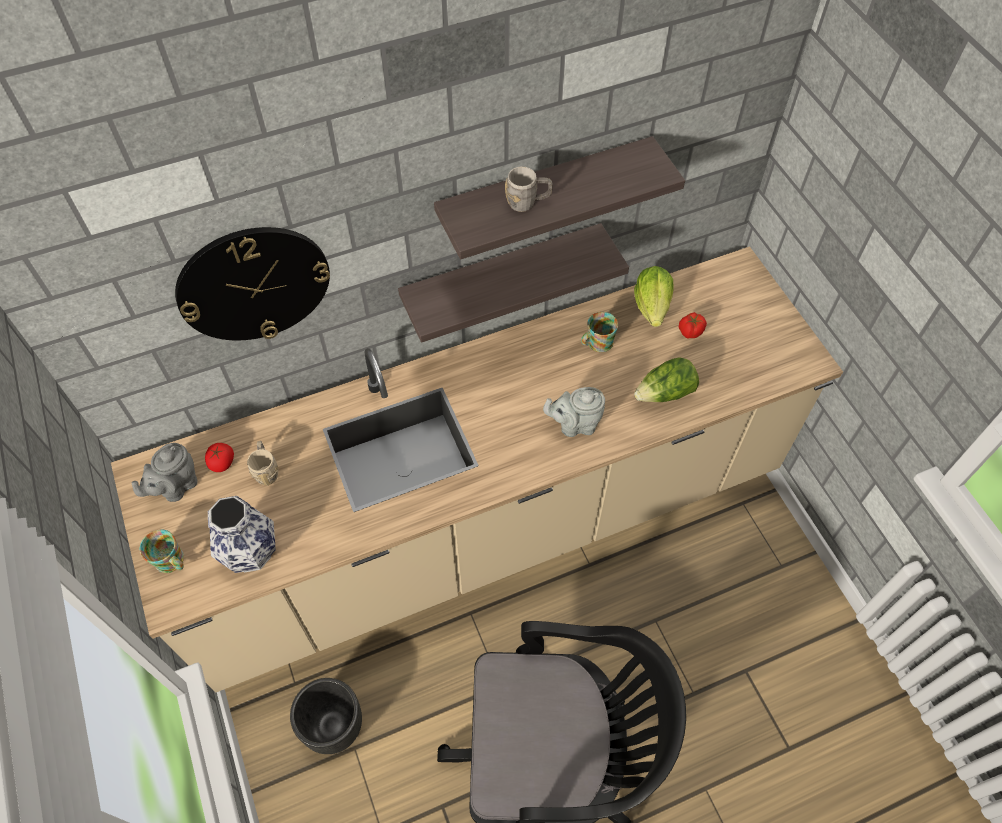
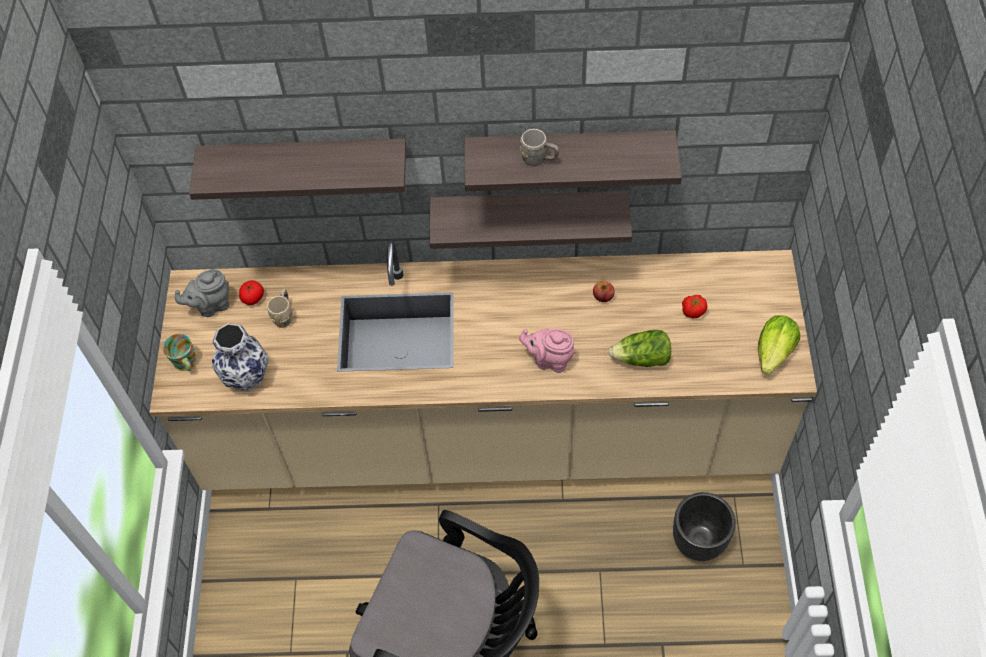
camera: 25 degrees right, 0 degrees up
(253, 284) = (305, 163): wall clock -> shelf
(335, 727) = (287, 555): black planter -> black planter (699, 542)
(575, 424) = (549, 360): grey teapot -> pink teapot
(596, 343) = (603, 295): mug -> apple
(652, 306) = (670, 278): lettuce -> lettuce (774, 352)

